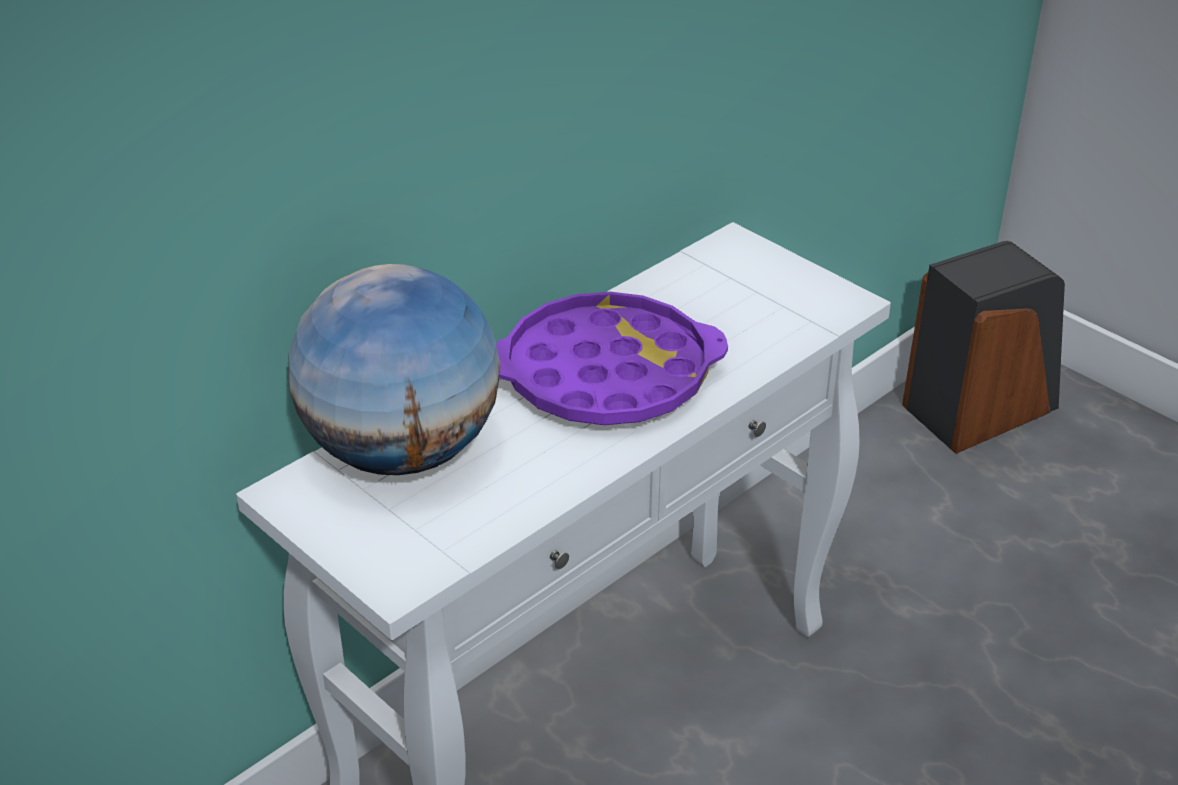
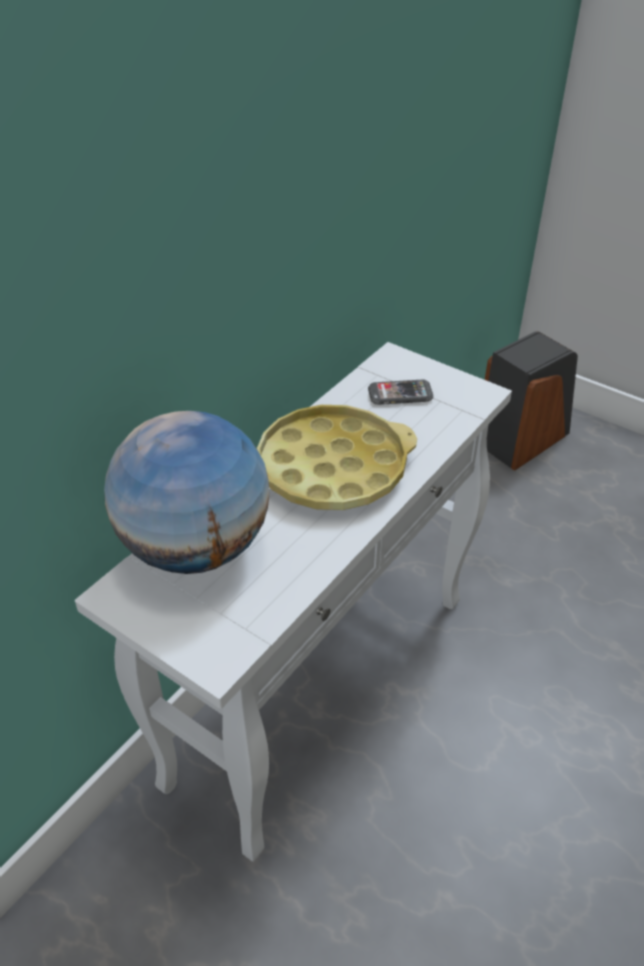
camera: 10 degrees left, 5 degrees up
(606, 374) = (331, 467): purple tray -> yellow tray
(729, 292) = (400, 394): none -> phone

